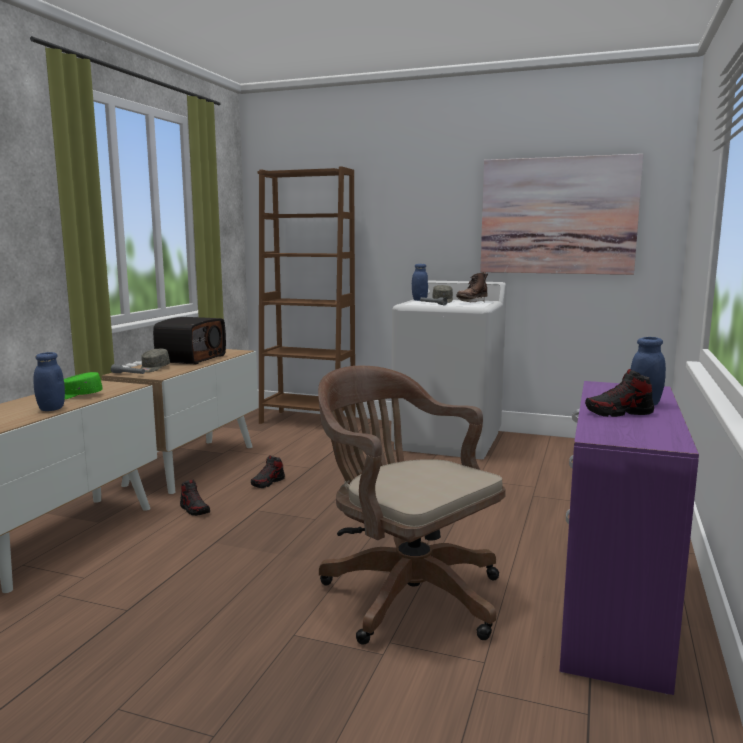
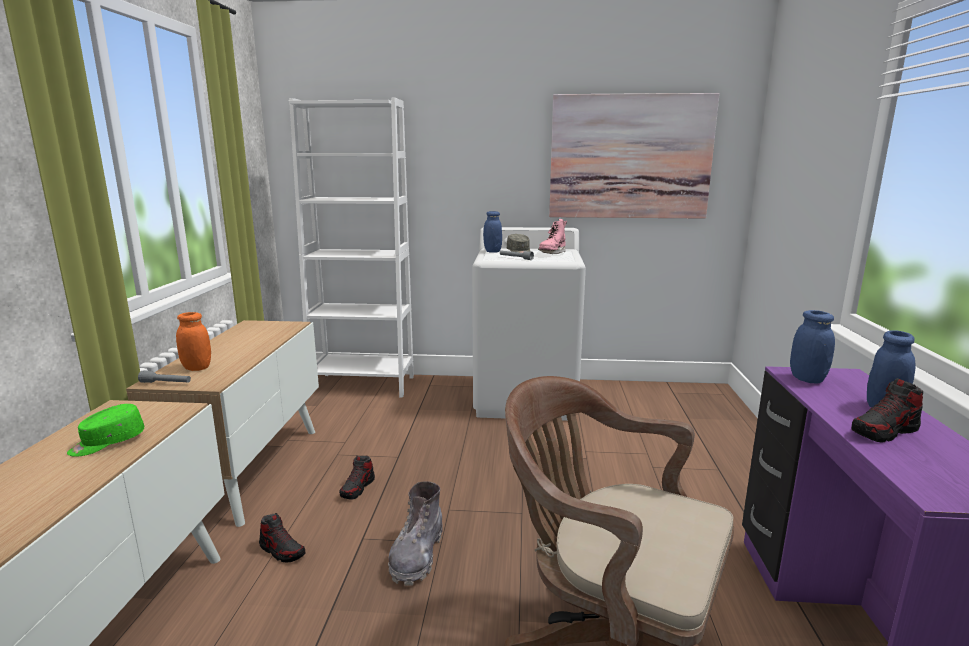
camera: 15 degrees left, 5 degrees up
(51, 409) = (73, 482): blue jar -> blue jar (807, 379)
(153, 368) = (197, 368): grey cap -> orange jar
(191, 358) = (238, 343): radio -> none
(292, 523) = (417, 555): none -> grey boot
(307, 421) = (362, 385): brown bookcase -> white bookcase
(472, 302) = (552, 253): brown boot -> pink boot

